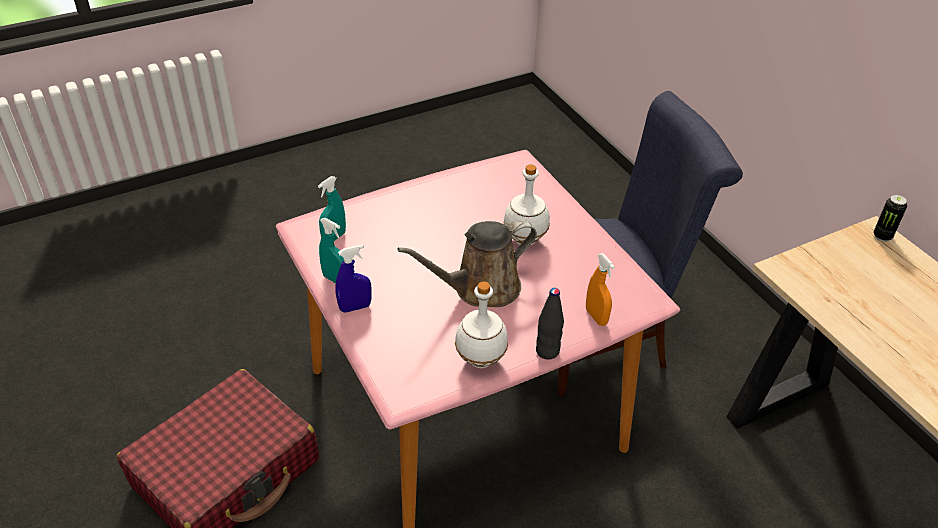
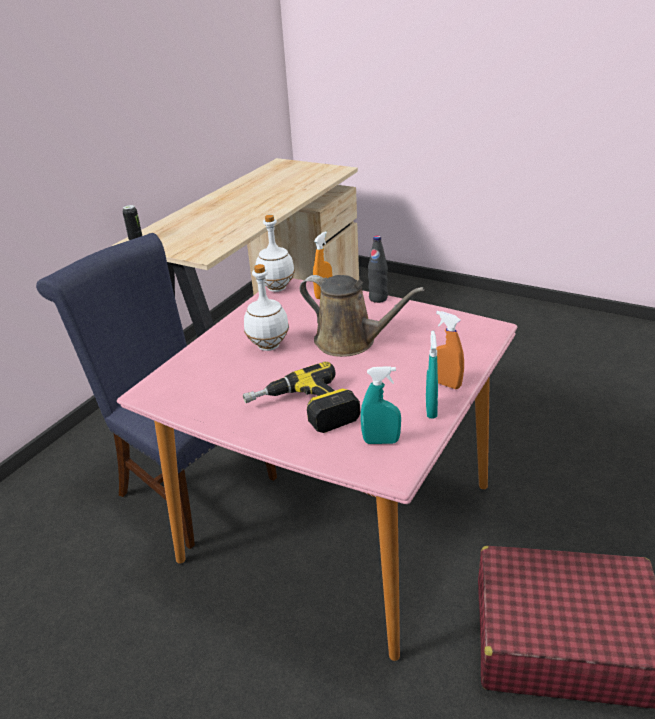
camera: 120 degrees left, 10 degrees down
(355, 307) = (446, 384): blue spray bottle -> orange spray bottle
(410, 219) = (303, 411): none -> power drill
(481, 360) = (418, 315): white bottle -> white bottle (276, 288)

